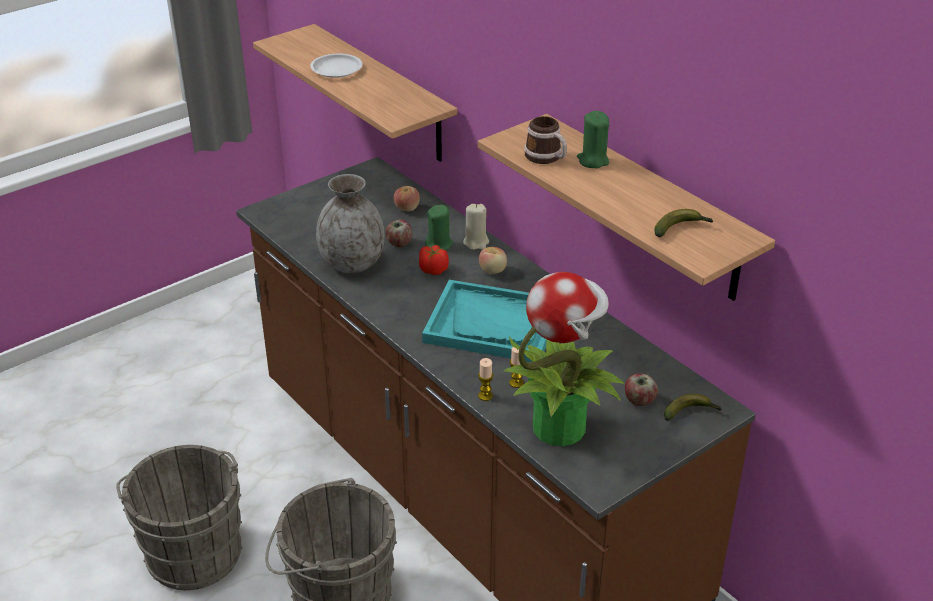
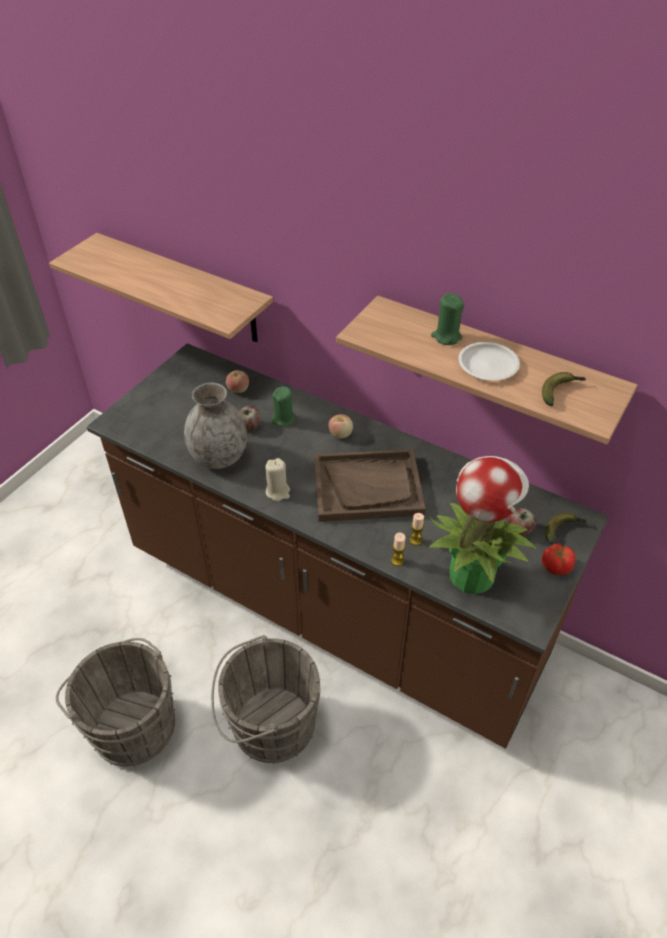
camera: 20 degrees left, 10 degrees up
(337, 69) = (144, 277): white plate -> white plate (488, 365)
(433, 270) = (291, 445): tomato -> tomato (555, 566)
(476, 242) = (313, 409): beige candle -> beige candle (278, 491)
(493, 324) = (367, 487): turquoise tray -> brown tray
(547, 158) = (406, 342): mug -> none

